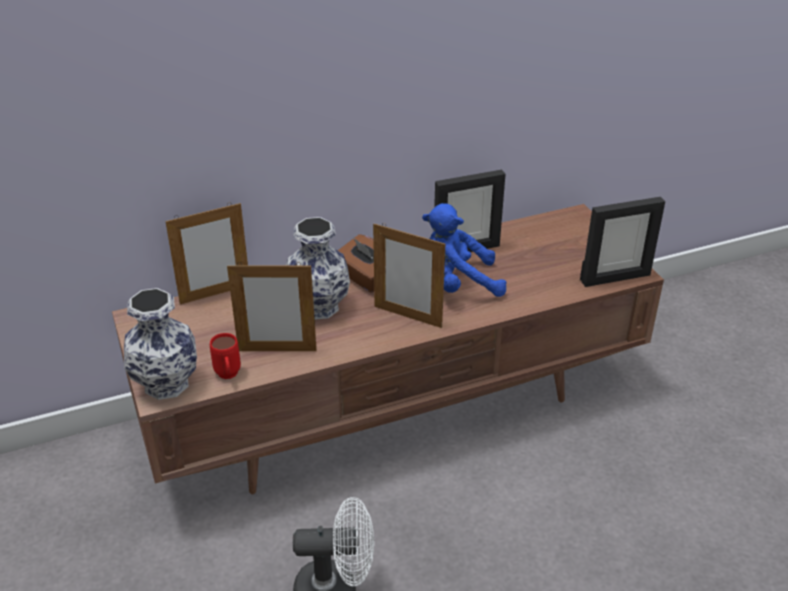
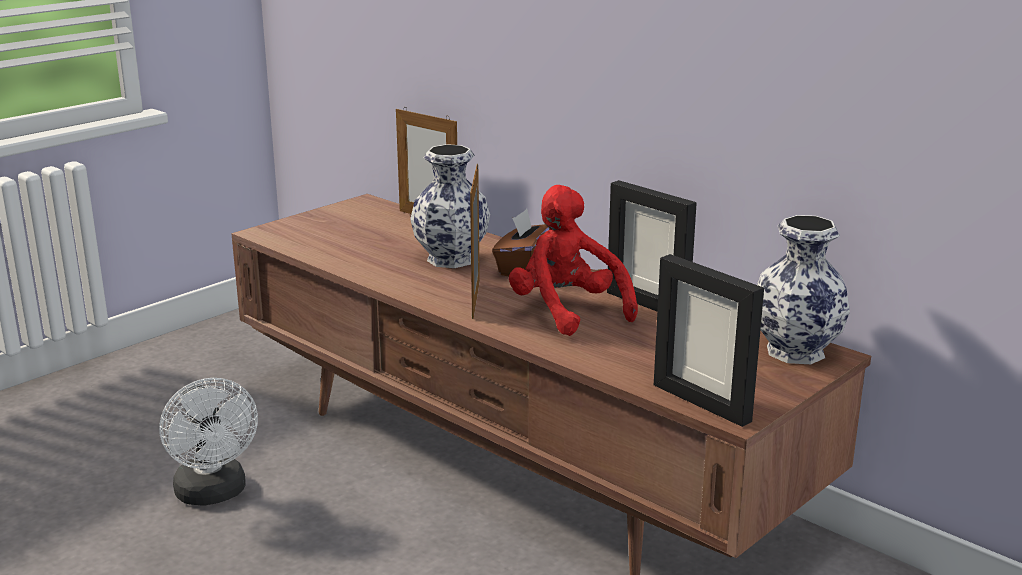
camera: 65 degrees right, 15 degrees down
(166, 383) = (282, 230): vase -> vase (796, 351)
(228, 376) = (307, 248): red mug -> none
(277, 350) = (363, 257): picture frame -> none
(456, 284) = (567, 311): blue plush toy -> red plush toy

